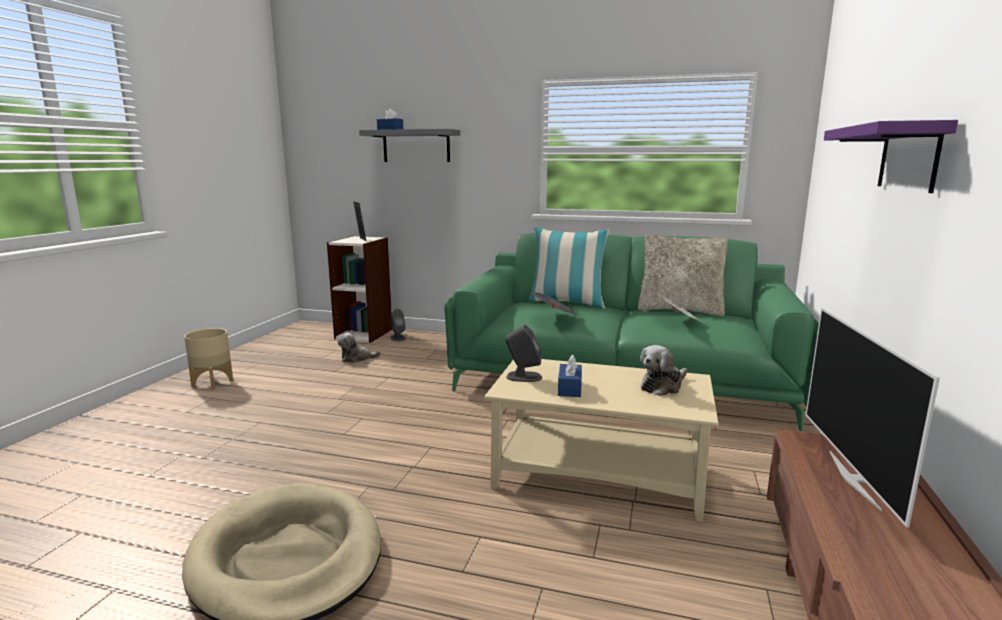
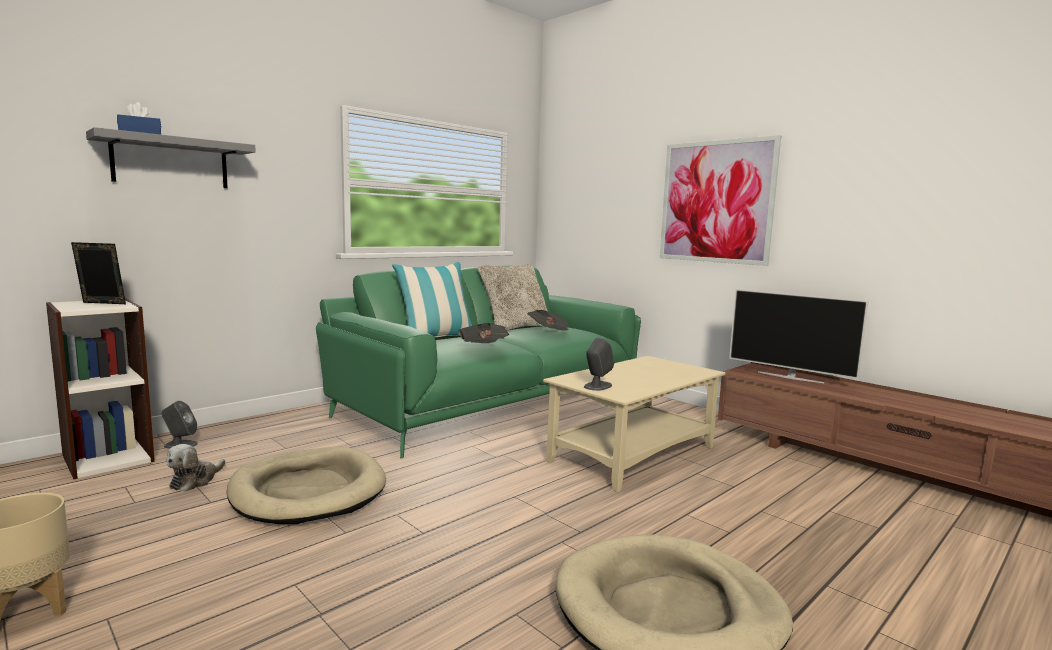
camera: 60 degrees left, 5 degrees down
(371, 385) = (308, 491): none -> beige dog bed
(569, 388) = (637, 382): blue tissue box -> none
(662, 386) = (657, 366): plush toy -> none
(908, 157) = (716, 202): purple shelf -> picture

